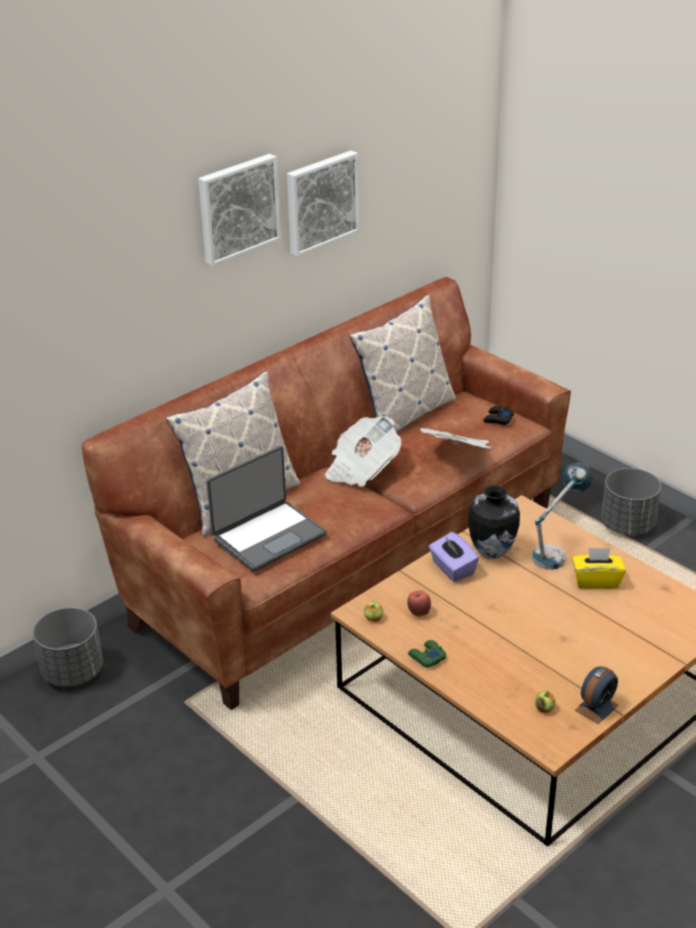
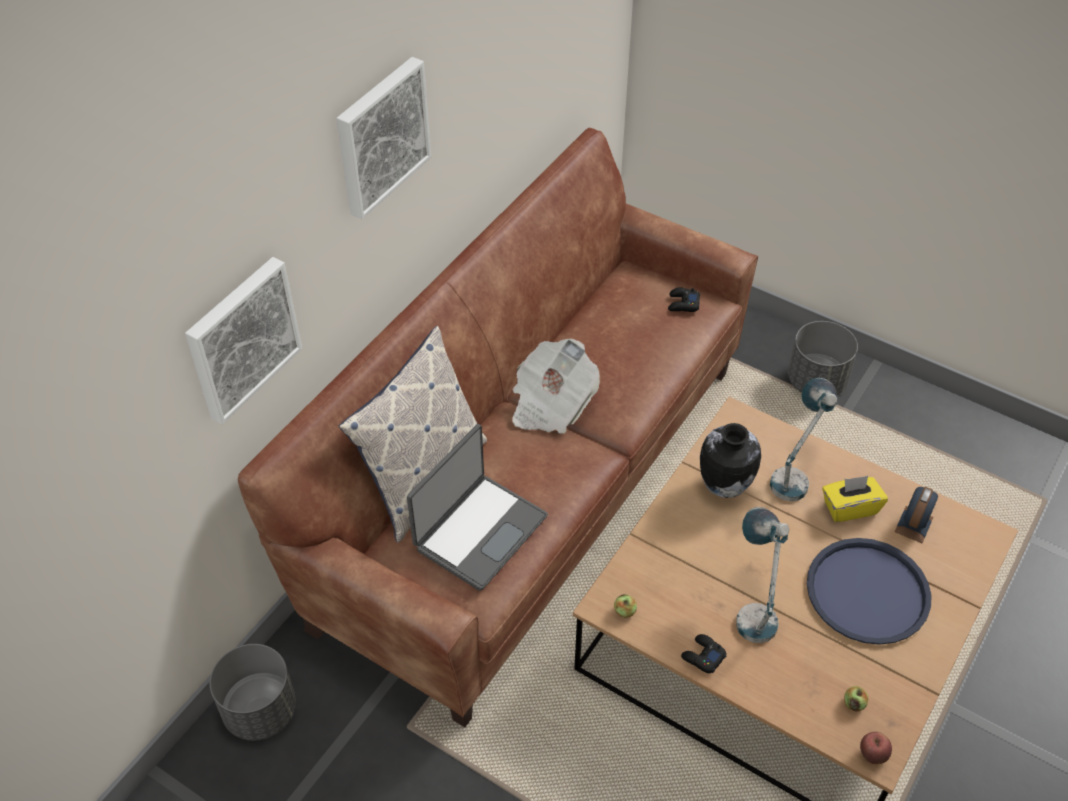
camera: 15 degrees left, 15 degrees up
(320, 201) = (466, 92): picture -> picture (241, 338)
(404, 415) = (572, 311): pillow -> none
(418, 613) = (672, 593): apple -> apple (872, 755)
(427, 657) = (703, 656): green game controller -> black game controller
(452, 568) = (688, 520): purple tissue box -> none
(458, 455) = (657, 366): newspaper -> none
(483, 633) = (753, 608): none -> table lamp
(588, 638) = (867, 592): none -> blue tray
(596, 708) = (908, 690): alarm clock -> alarm clock (914, 524)

